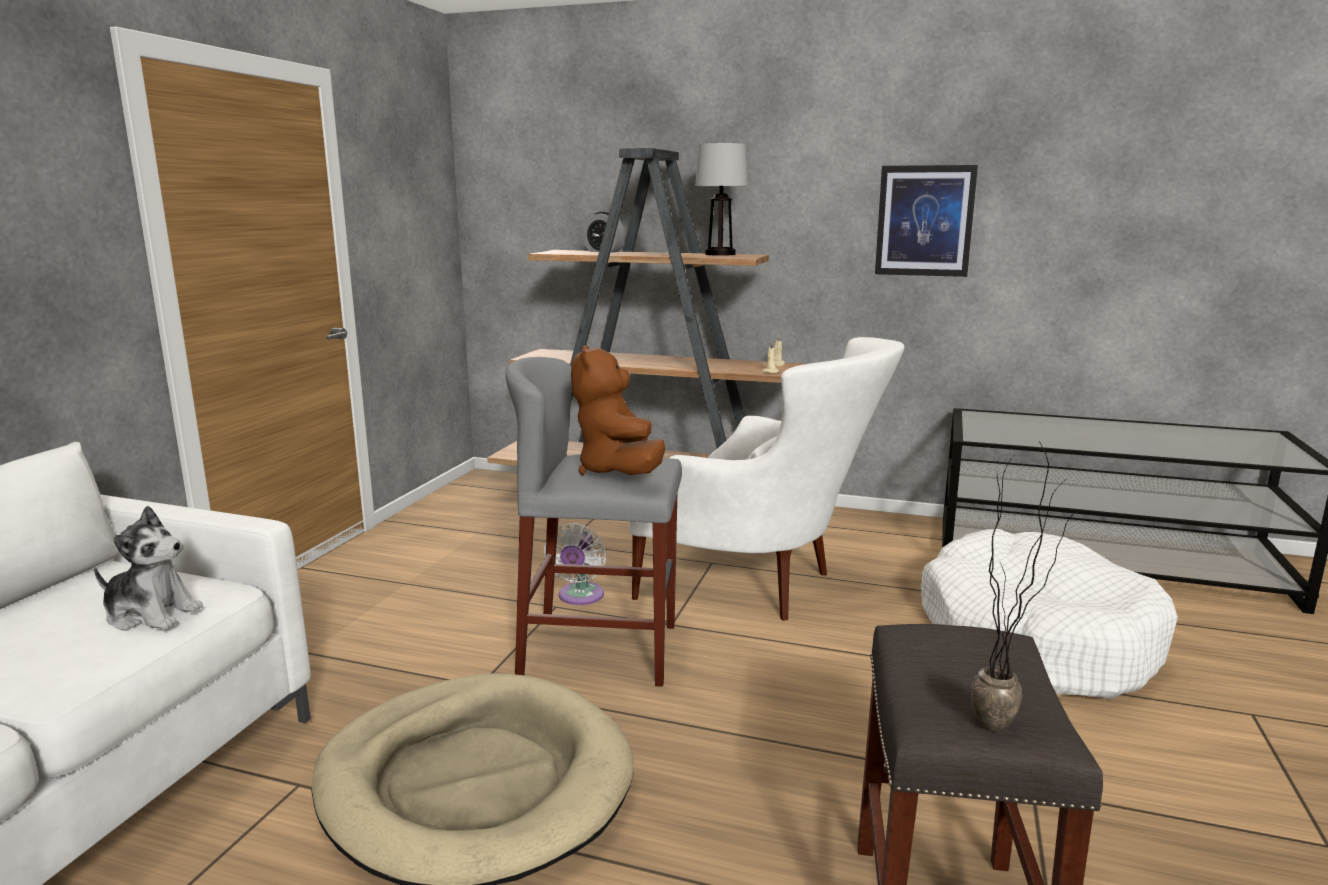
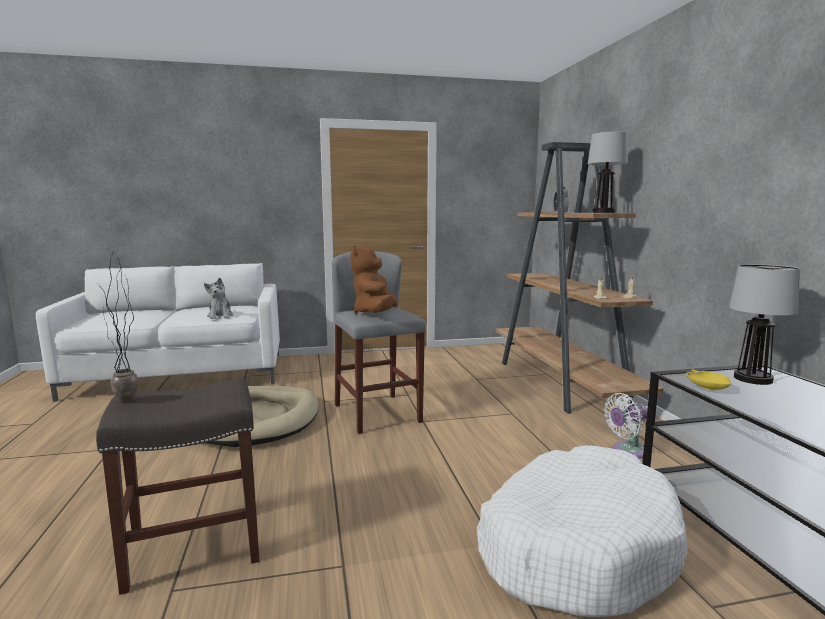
camera: 60 degrees right, 5 degrees down
(579, 597) = (424, 396): white fan -> white fan (627, 451)
(618, 472) = (375, 314): brown plush toy -> brown plush toy turned 45 degrees counterclockwise
(762, 586) = (504, 432): white armchair -> none
(924, 221) = (754, 181): picture -> none
(995, 423) = (753, 379): none -> table lamp
(1014, 440) = (707, 387): none -> yellow bowl

